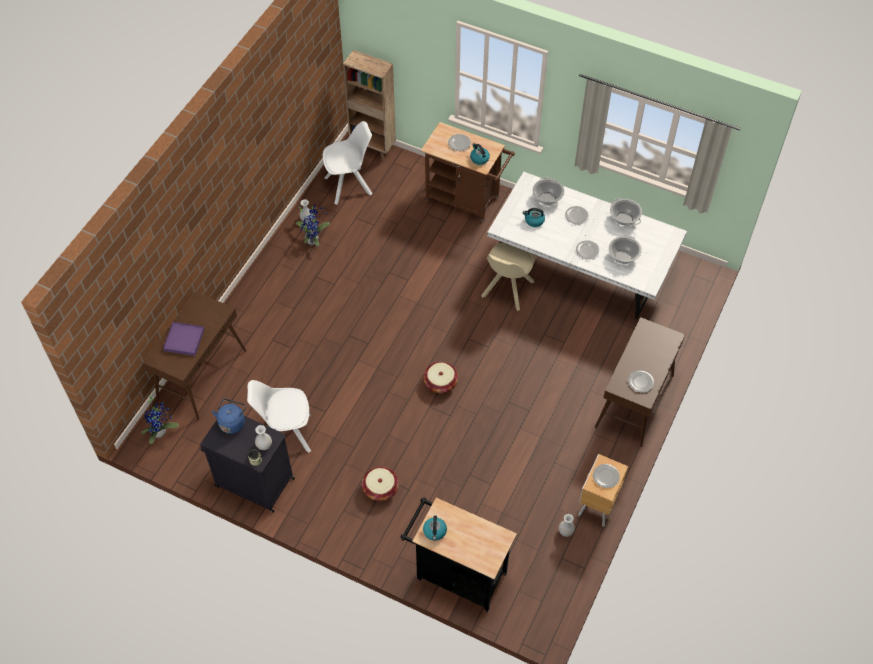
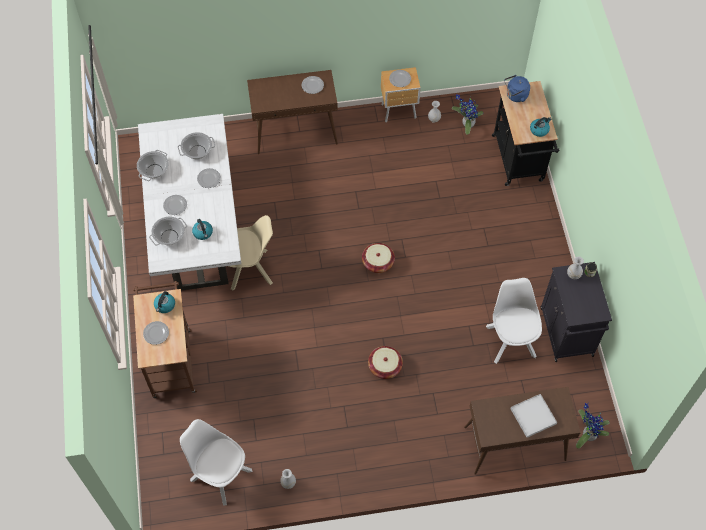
camera: 125 degrees left, 5 degrees up
(184, 340) = (533, 416): purple tray -> white tray
(232, 422) = (575, 311): blue kettle -> blue kettle (515, 96)
(286, 434) = (510, 339): white chair -> white chair turned 150 degrees counterclockwise
(313, 239) = (308, 459): potted plant -> potted plant (466, 123)
(373, 148) = (155, 486): brown bookcase -> none
(380, 488) = (498, 246): basket -> basket (385, 366)

